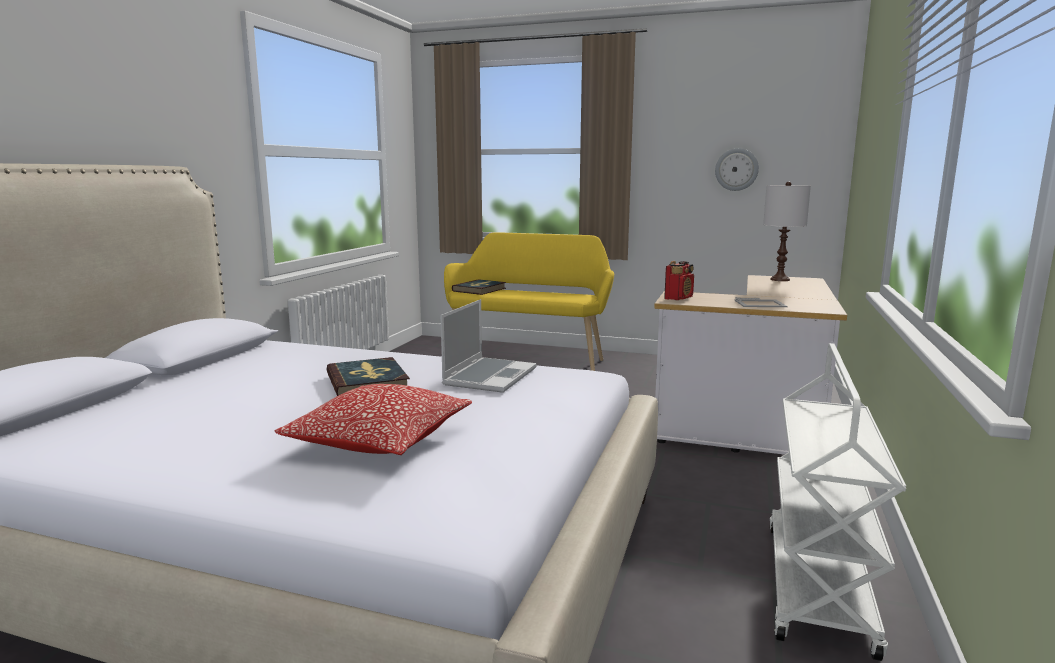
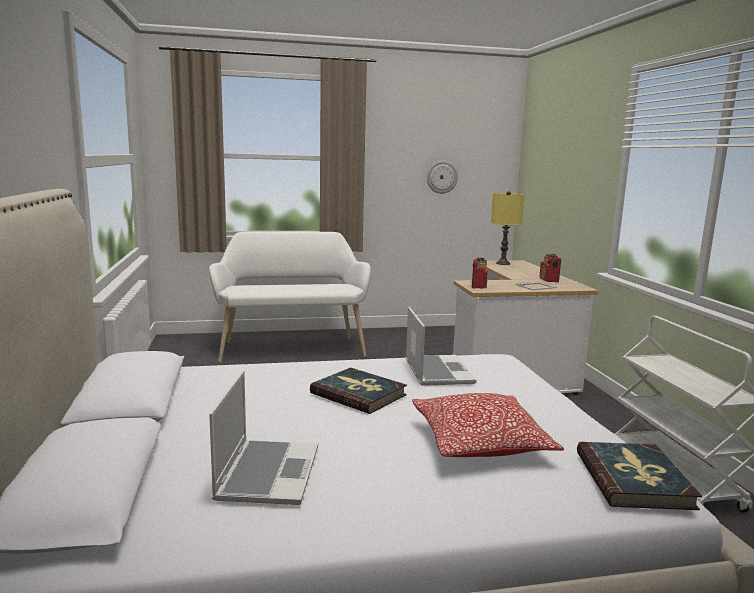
camera: 30 degrees left, 0 degrees up
(163, 423) = (267, 473): none -> laptop
(479, 289) = (248, 287): book -> book (634, 480)
(529, 361) = (291, 347): yellow bench -> white bench
(779, 279) = (503, 263): white table lamp -> yellow table lamp
(798, 299) = (549, 280): none -> radio

